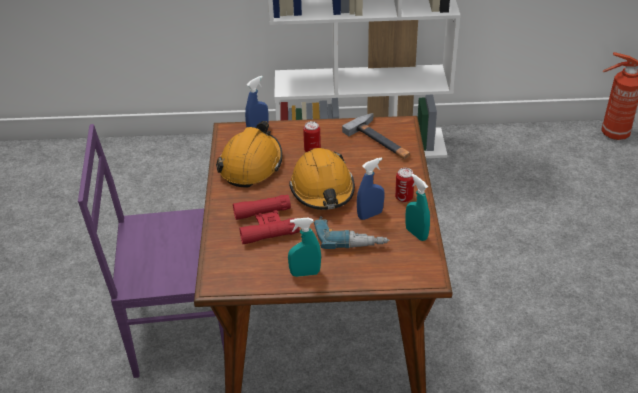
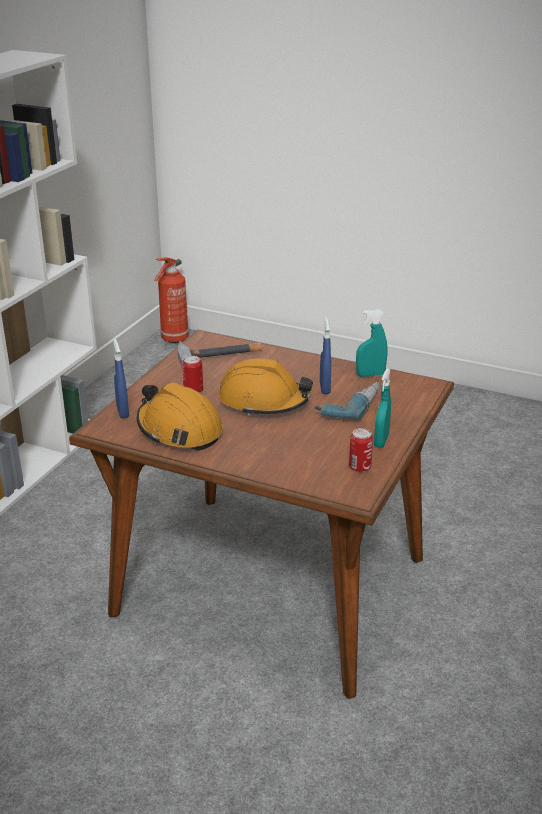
camera: 65 degrees left, 10 degrees down
(179, 331) = (180, 701): purple chair -> none
(266, 224) = (289, 445): red binoculars -> none
(404, 197) = (315, 366): can -> can (360, 467)

